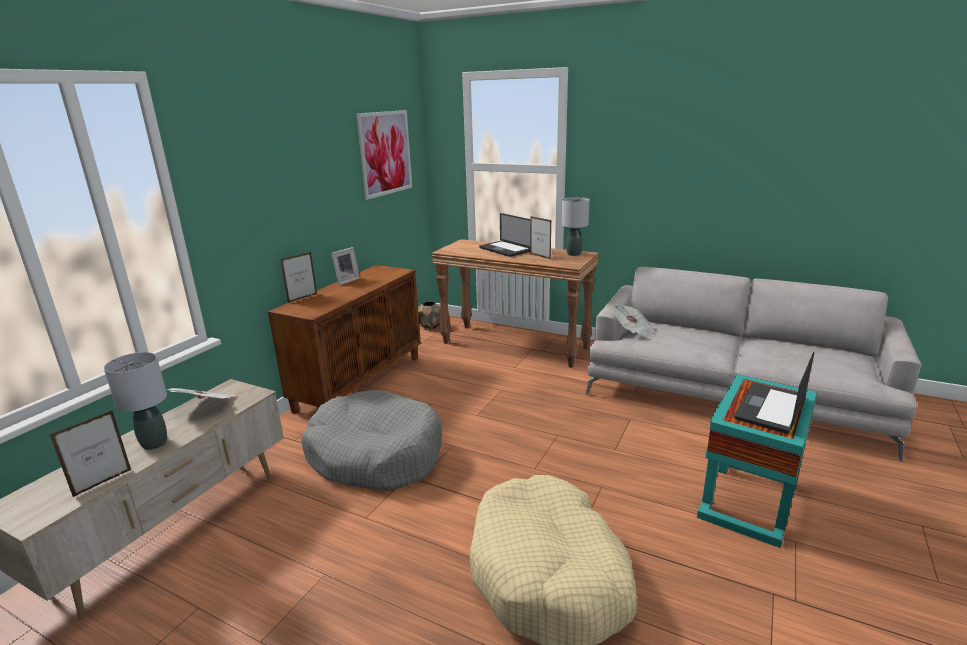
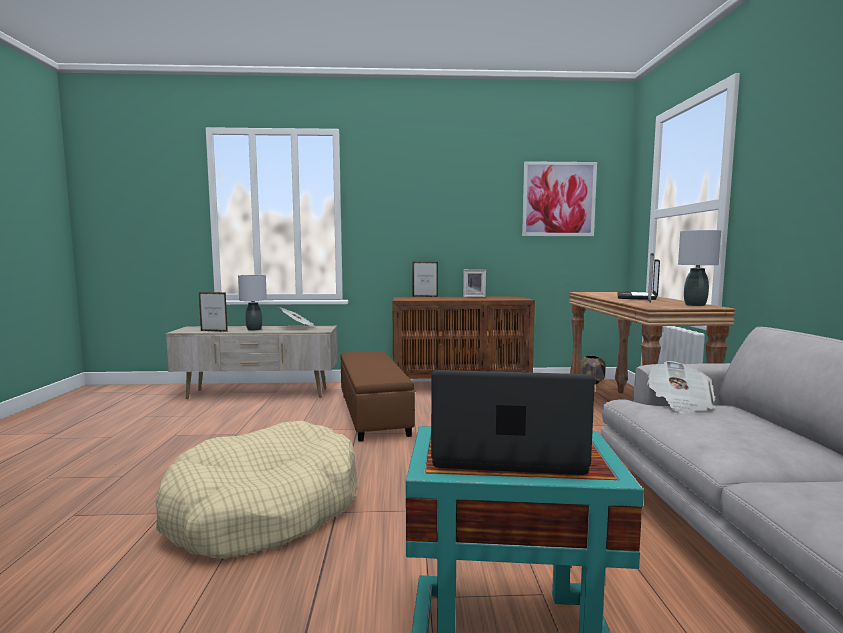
camera: 60 degrees right, 15 degrees down
(375, 454) = (374, 414): grey dog bed -> brown ottoman

